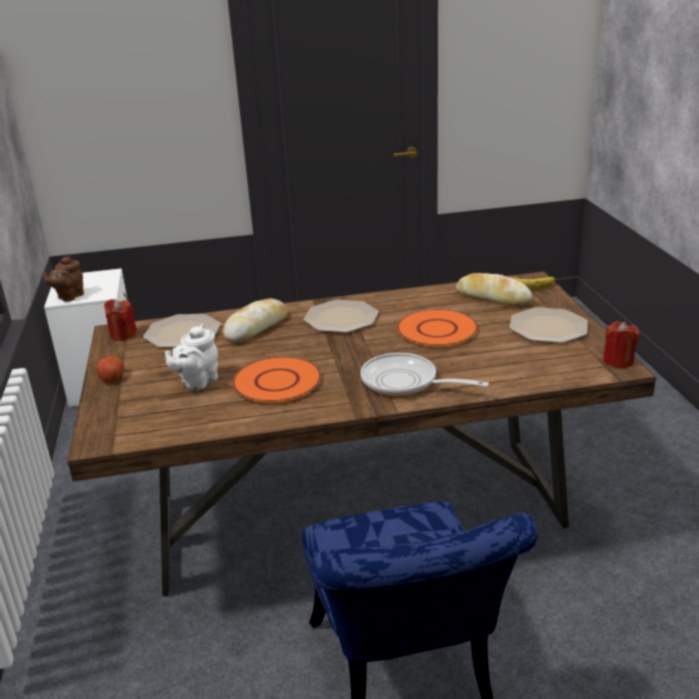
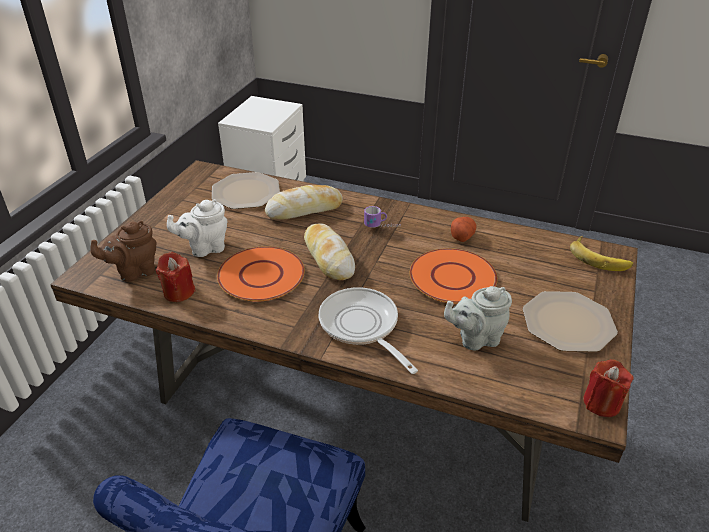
camera: 30 degrees right, 10 degrees up
(69, 297) = (242, 119): brown teapot -> brown teapot (134, 272)
(111, 377) = (156, 216): potato -> potato (462, 235)
(123, 334) = (204, 176): red candle -> red candle (179, 292)
(341, 318) = (382, 227): plate -> mug
(493, 297) = (548, 260): bread -> bread (328, 257)
(497, 358) = (476, 338): none -> grey teapot

